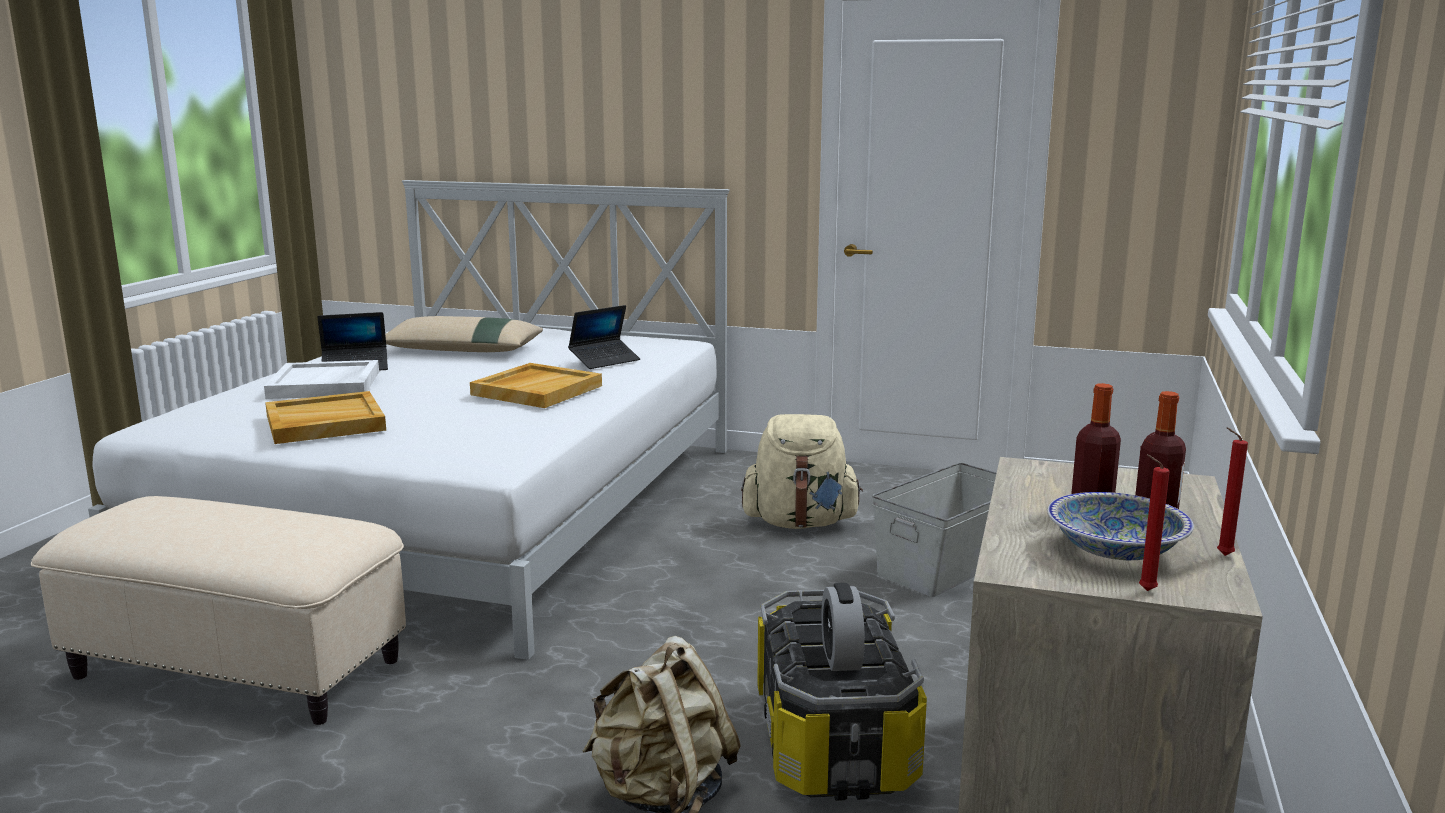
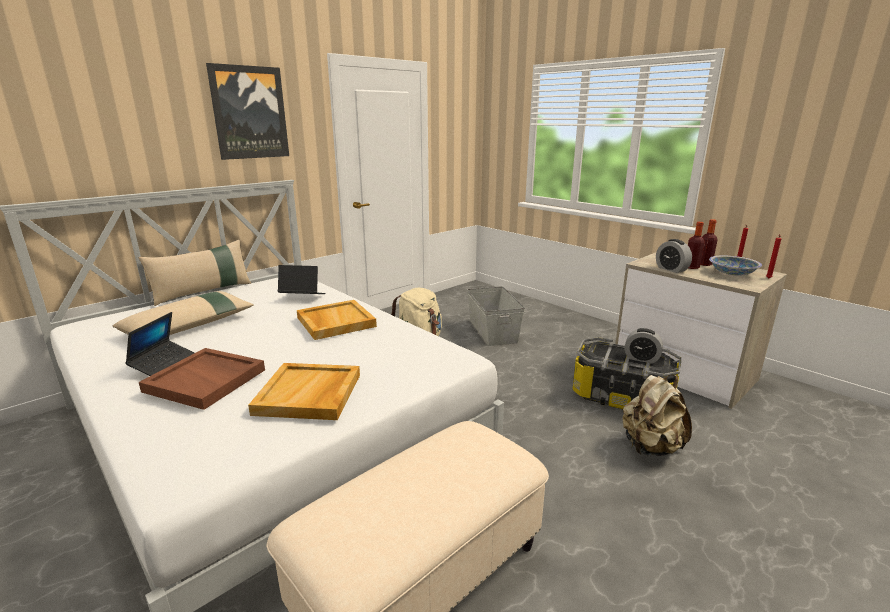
camera: 60 degrees left, 5 degrees up
(325, 385) = (207, 380): white tray -> brown tray
(569, 329) = (203, 292): none -> beige pillow
(605, 361) = (302, 297): laptop -> laptop turned 75 degrees counterclockwise
(680, 83) = (249, 113): none -> picture
(1027, 493) = (671, 269): none -> alarm clock

